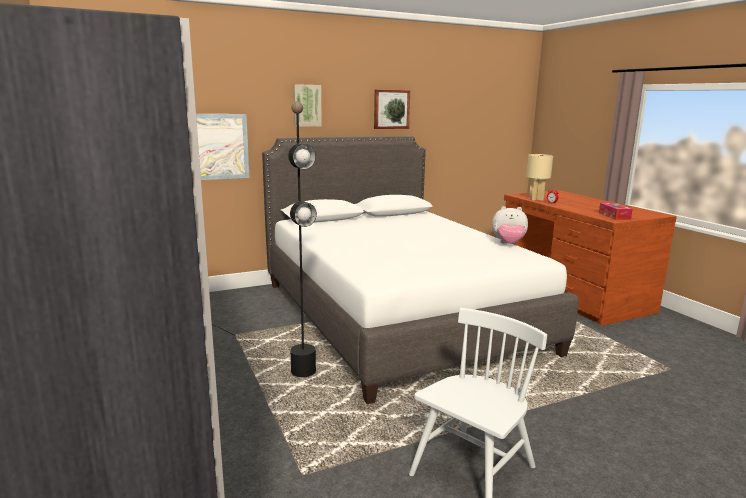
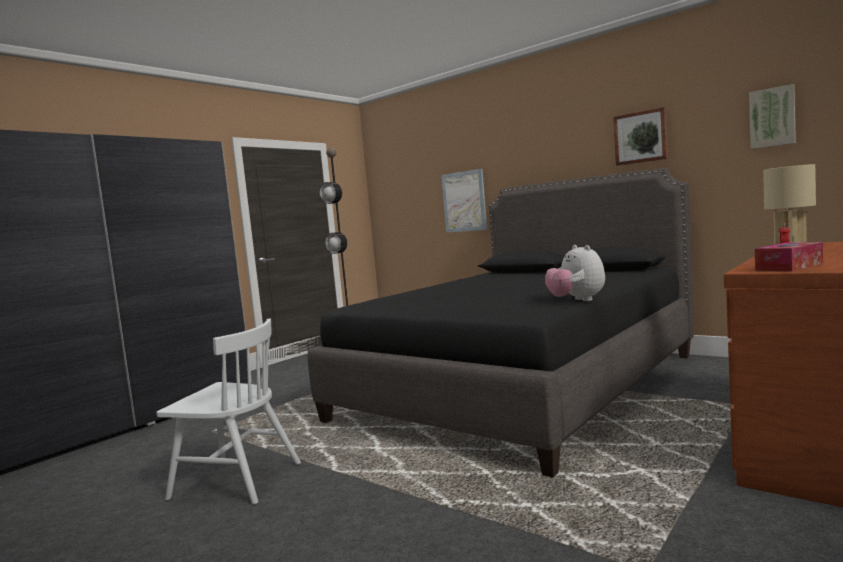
camera: 65 degrees right, 10 degrees down
(307, 105) = (537, 151): picture -> picture (772, 117)
(396, 316) = (521, 386): white bed -> black bed

